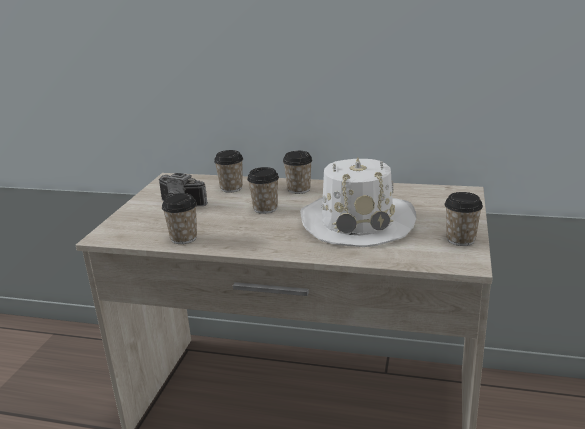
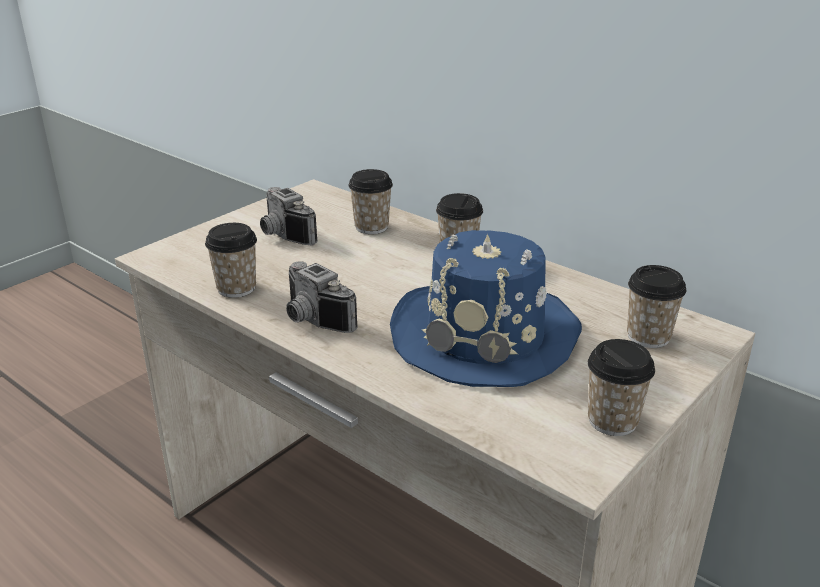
camera: 25 degrees right, 5 degrees up
(252, 241) = (312, 321): none -> camera
(265, 208) = (381, 273): cup -> cup (648, 337)
(357, 221) = (486, 335): white hat -> blue hat

